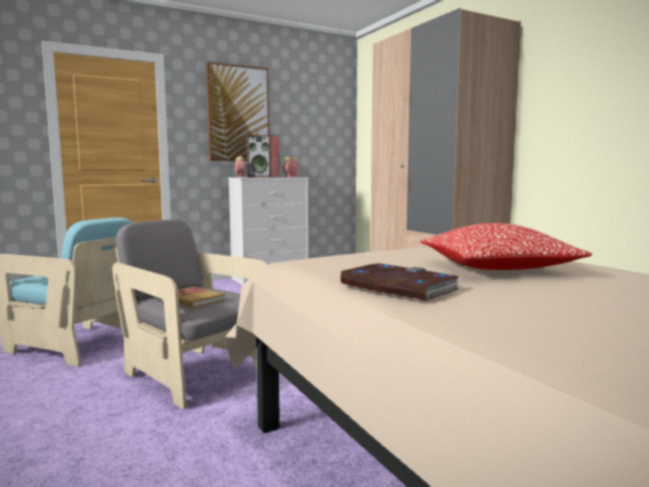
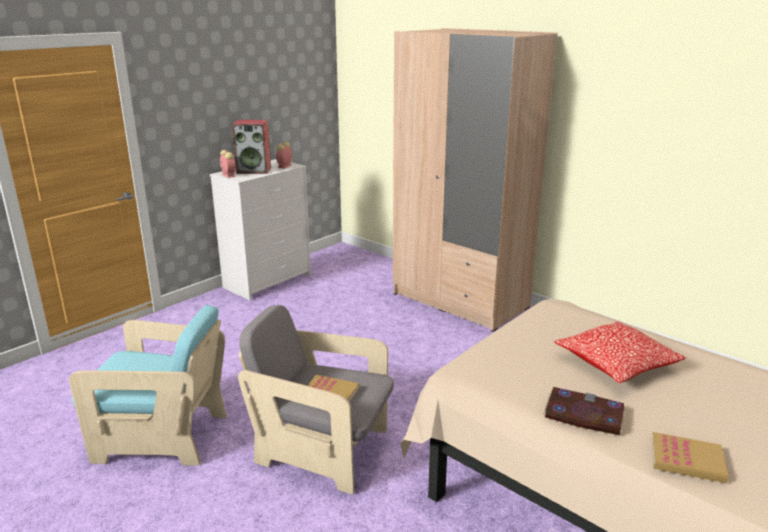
camera: 20 degrees left, 15 degrees up
(238, 114) = (213, 93): picture -> none
(511, 326) = (687, 460): none -> book

